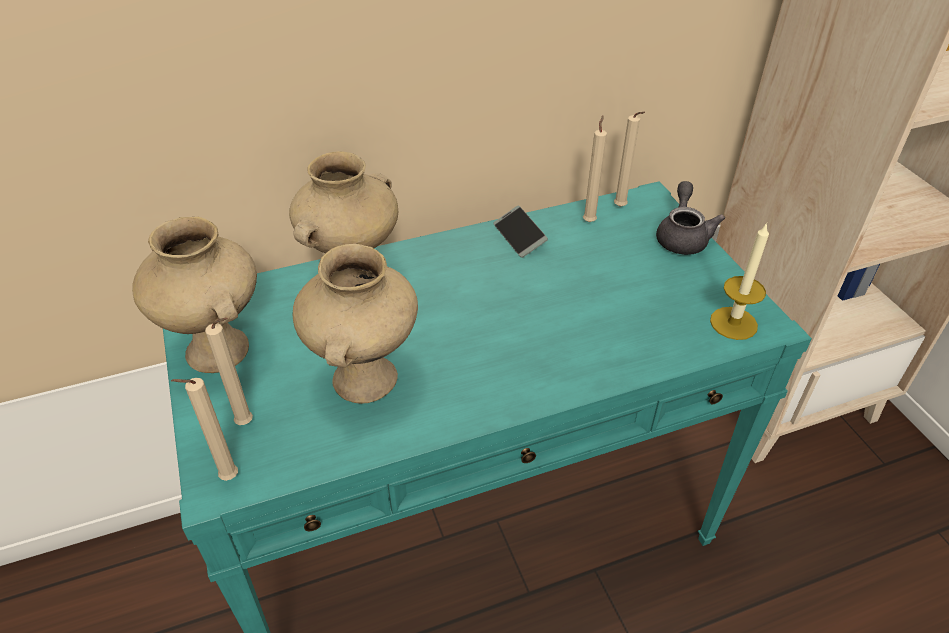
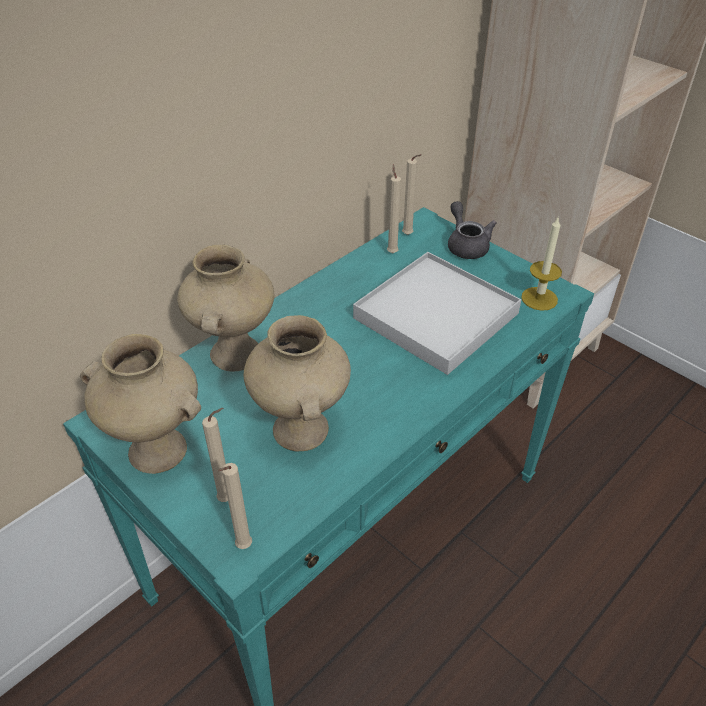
camera: 25 degrees left, 0 degrees up
(519, 237) = (347, 280): phone -> none
(594, 305) = (436, 316): none -> white tray

